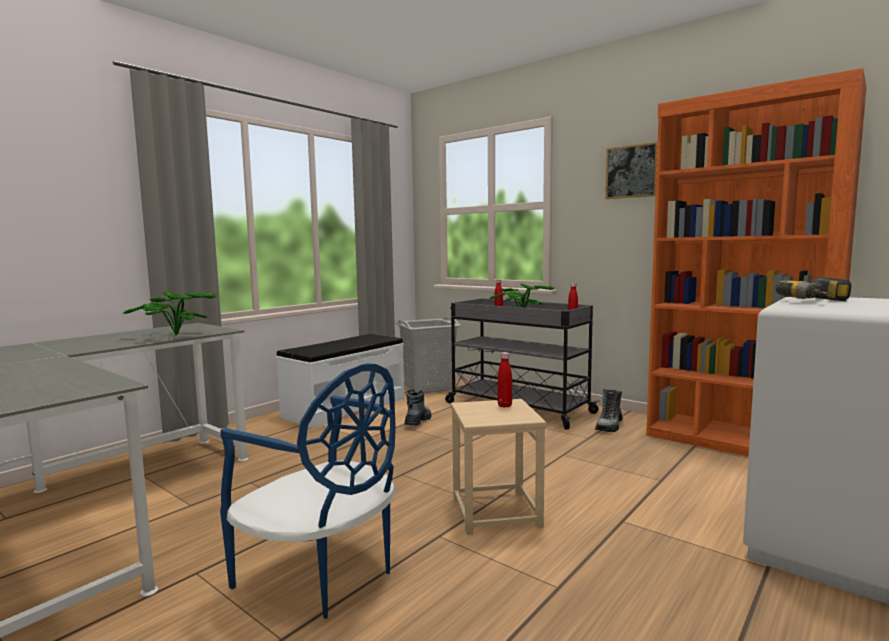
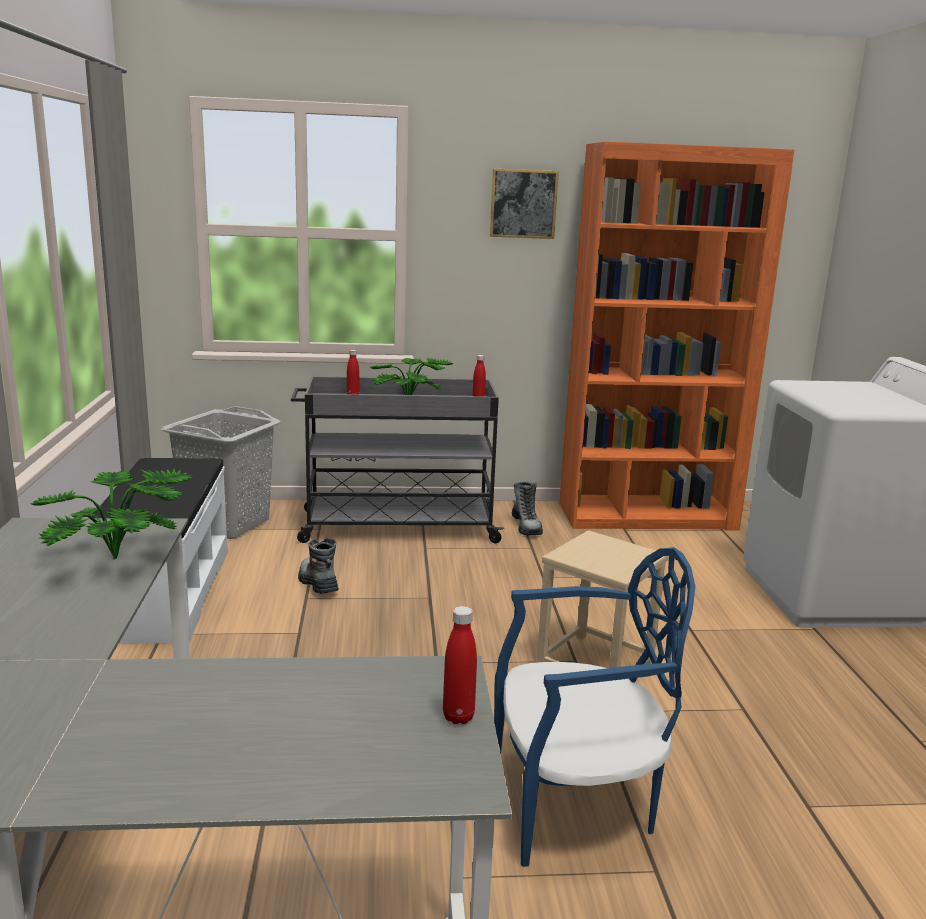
camera: 45 degrees left, 10 degrees up
(504, 405) = (597, 544): red bottle -> red bottle (458, 717)
(819, 302) = (831, 394): power drill -> none

